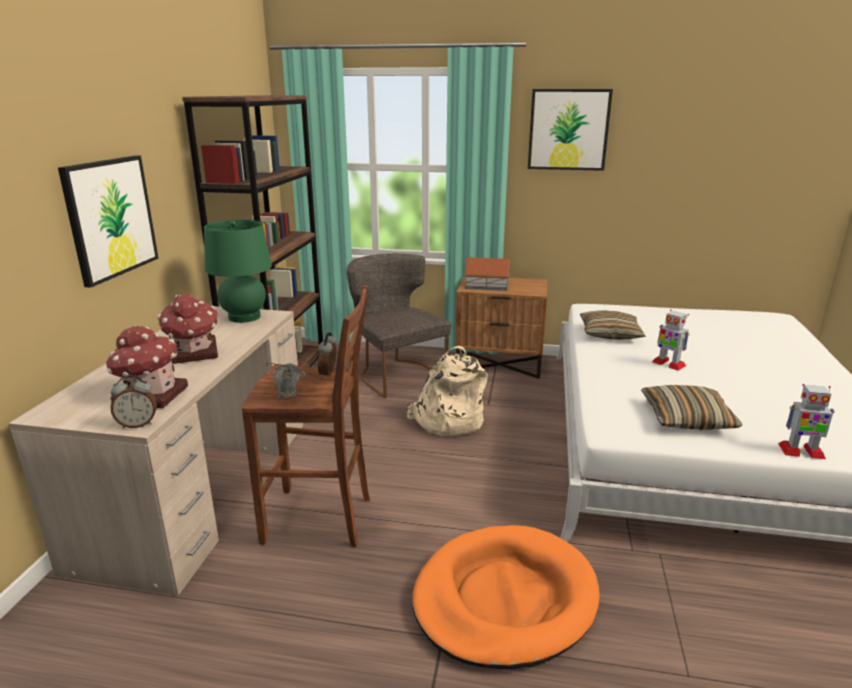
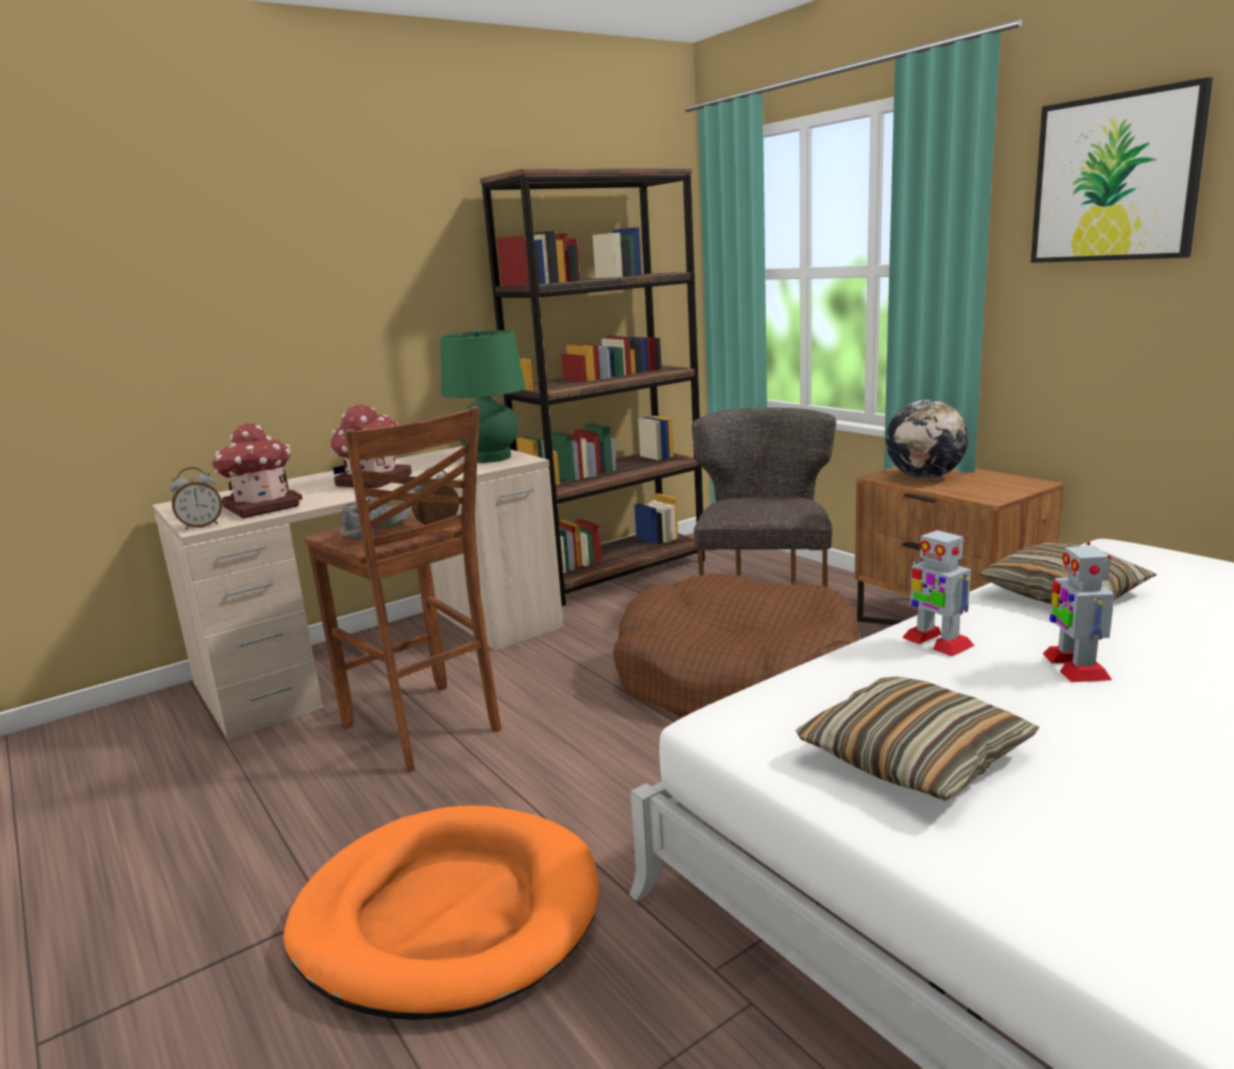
camera: 45 degrees right, 5 degrees down
(110, 218) = (339, 316): picture -> none
(138, 424) = (201, 526): alarm clock -> alarm clock turned 60 degrees counterclockwise
(447, 420) = (738, 678): beige backpack -> brown dog bed
(487, 285) = (925, 477): toy house -> globe
(800, 451) = (1053, 913): toy robot -> toy robot (936, 642)

